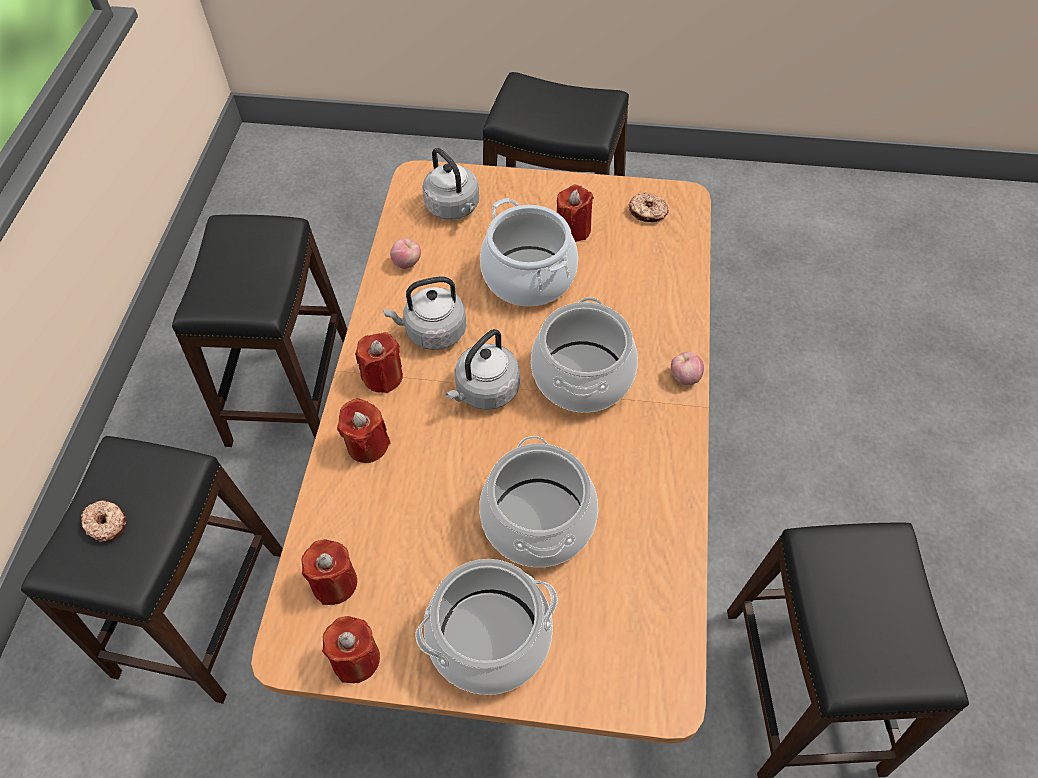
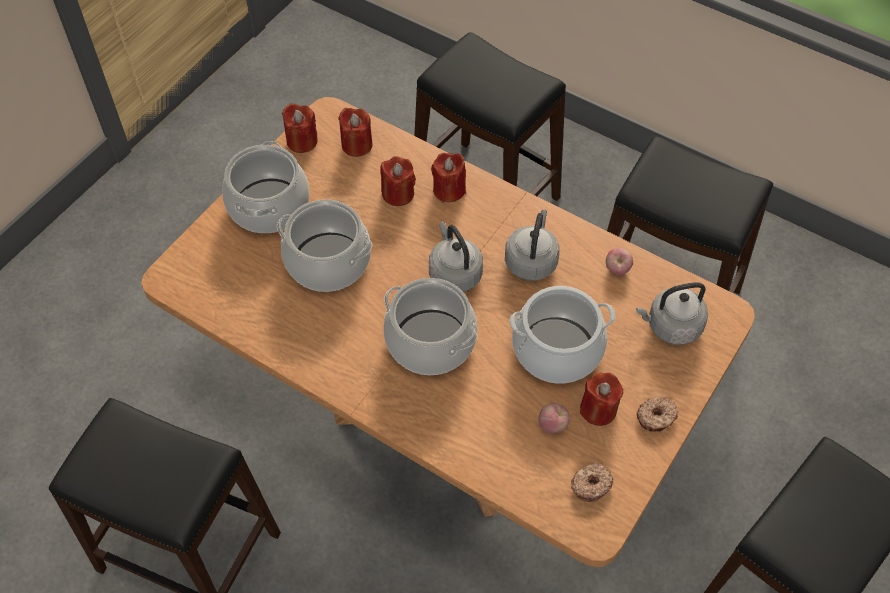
camera: 115 degrees right, 0 degrees up
(107, 523) = (489, 71): donut -> donut (656, 417)
(383, 376) = (504, 217): red candle -> red candle (398, 194)
(684, 377) = (387, 413): apple -> apple (553, 425)

